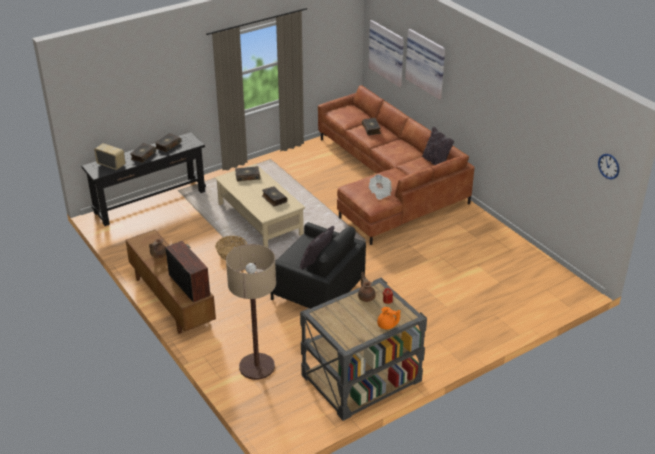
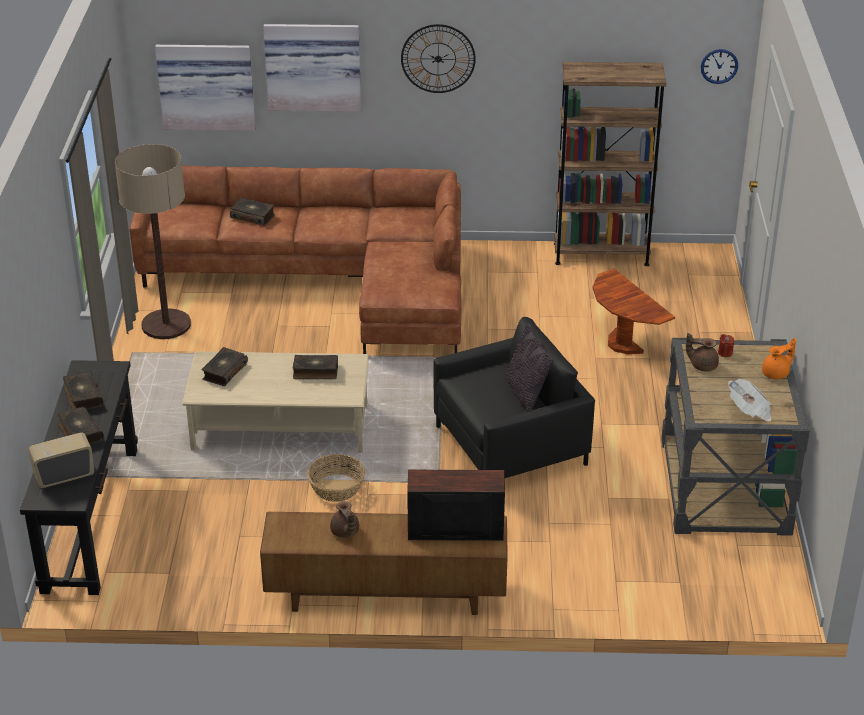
camera: 55 degrees left, 0 degrees up
(257, 367) = (623, 567): floor lamp -> floor lamp (166, 325)
(380, 192) = (421, 277): newspaper -> newspaper (749, 410)
(436, 163) = (403, 206): black pillow -> none
(448, 292) = (623, 344): none -> brown side table
(476, 86) = (438, 58): none -> wall clock
(524, 252) = (601, 254): none -> brown bookcase

